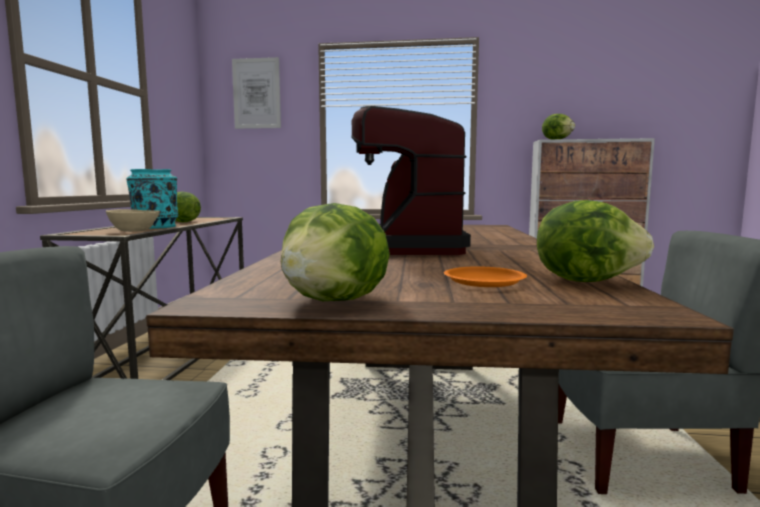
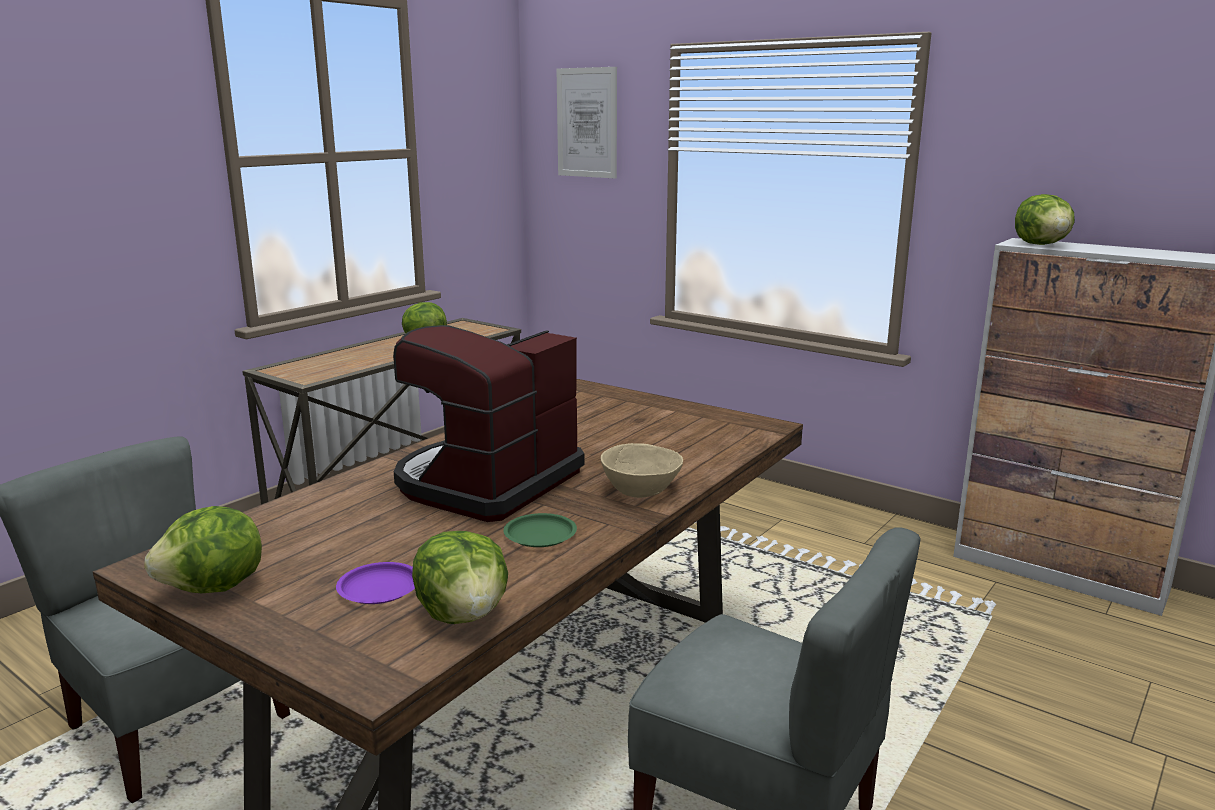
camera: 30 degrees right, 10 degrees up
(134, 231) = (331, 371): beige bowl -> beige bowl (641, 491)
(155, 227) = (374, 356): turquoise vase -> none
(483, 281) = (378, 588): orange plate -> purple plate
(509, 255) = (540, 535): none -> green plate

